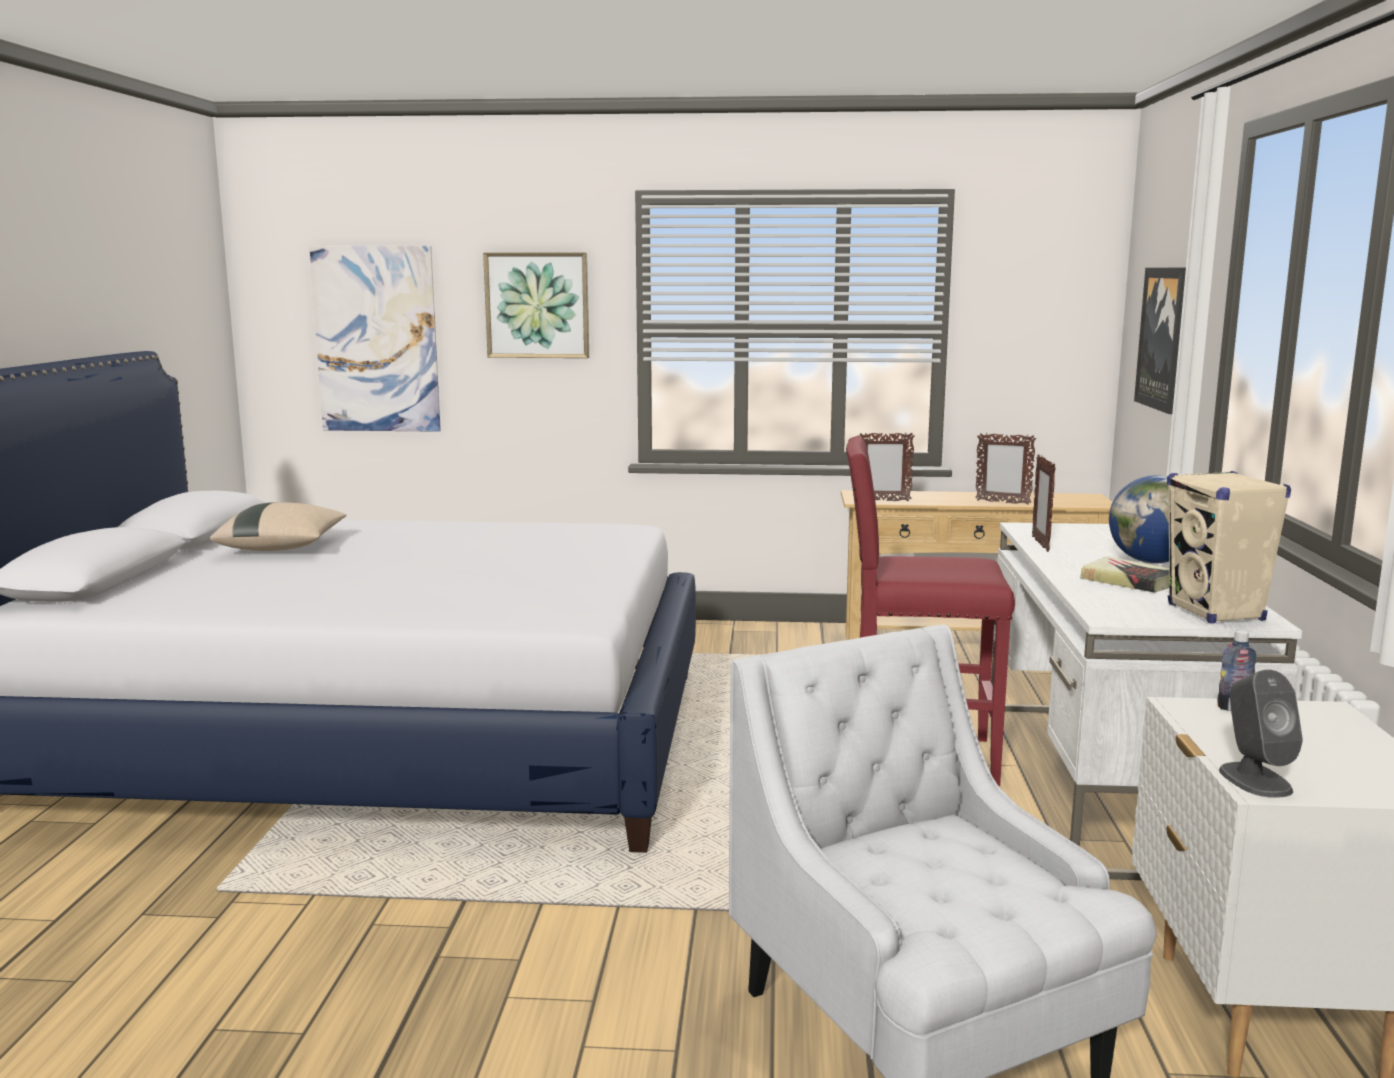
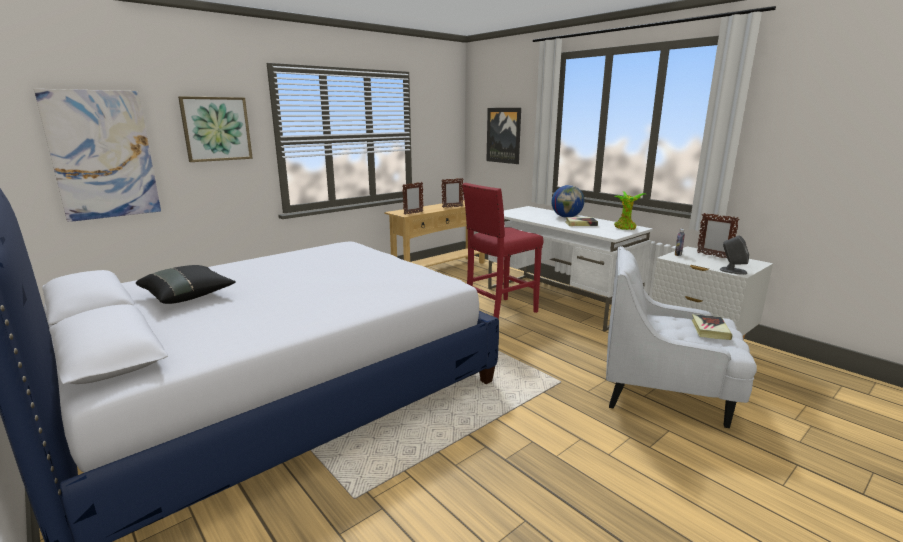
camera: 45 degrees left, 5 degrees up
(283, 547) = (188, 296): beige pillow -> black pillow
(985, 892) = (709, 330): none -> book
(1040, 544) = (524, 217): picture frame -> picture frame (713, 256)
(1216, 613) = (625, 228): beige speaker -> potted plant

